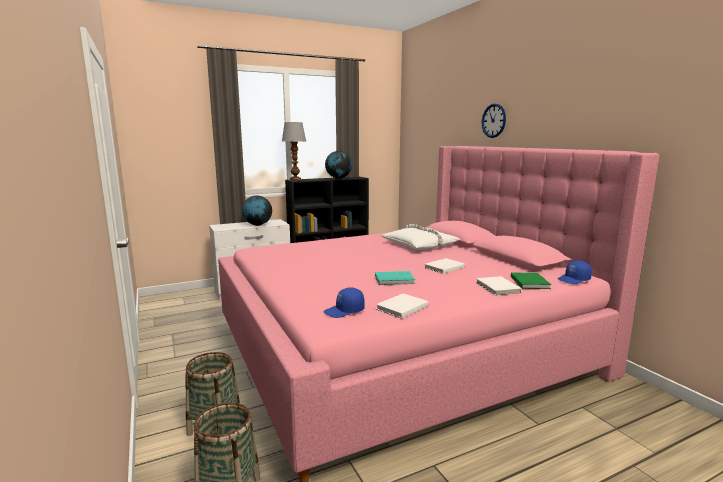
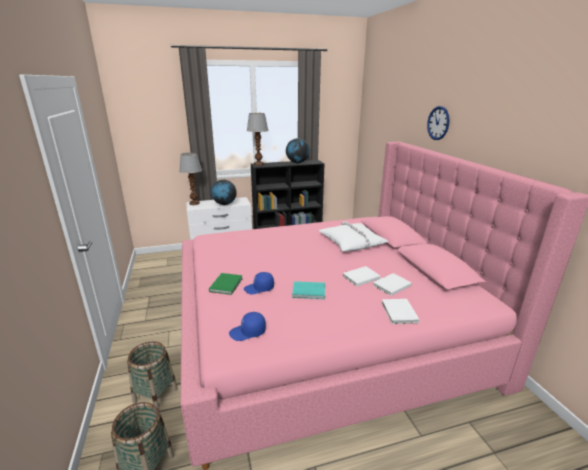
camera: 10 degrees right, 10 degrees up
(220, 225) = (194, 203): none -> table lamp
(400, 308) = (298, 333): white book -> white book (391, 285)
(530, 282) = (433, 307): green book -> green book (227, 284)
(574, 280) = (479, 308): blue cap -> blue cap (259, 288)

